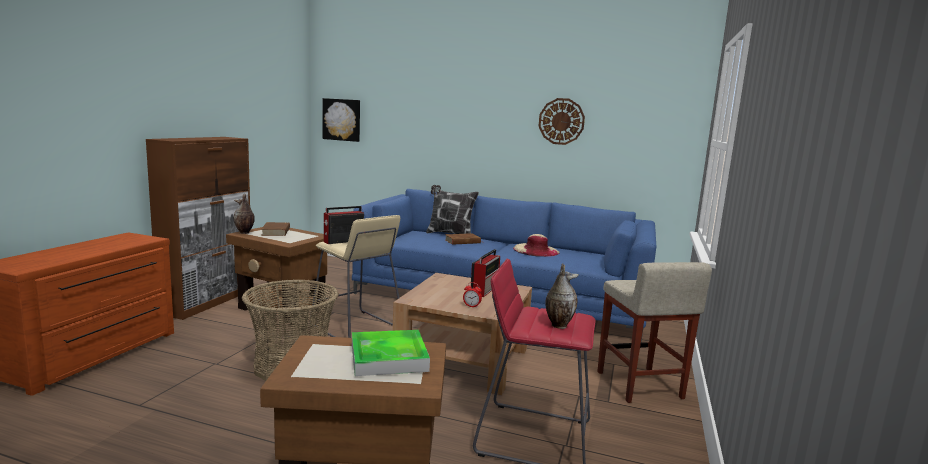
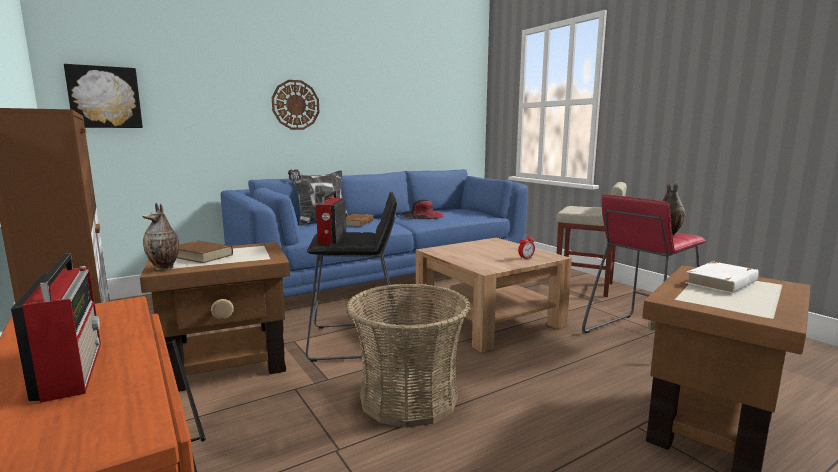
camera: 50 degrees left, 0 degrees up
(356, 328) = (356, 341): beige stool -> black stool
(388, 357) = (722, 282): tray -> white book
(485, 289) = (487, 247): radio -> radio (71, 369)
(536, 250) = (422, 215): beige hat -> black hat
(561, 121) = (386, 94): wall clock -> wall clock (295, 105)

